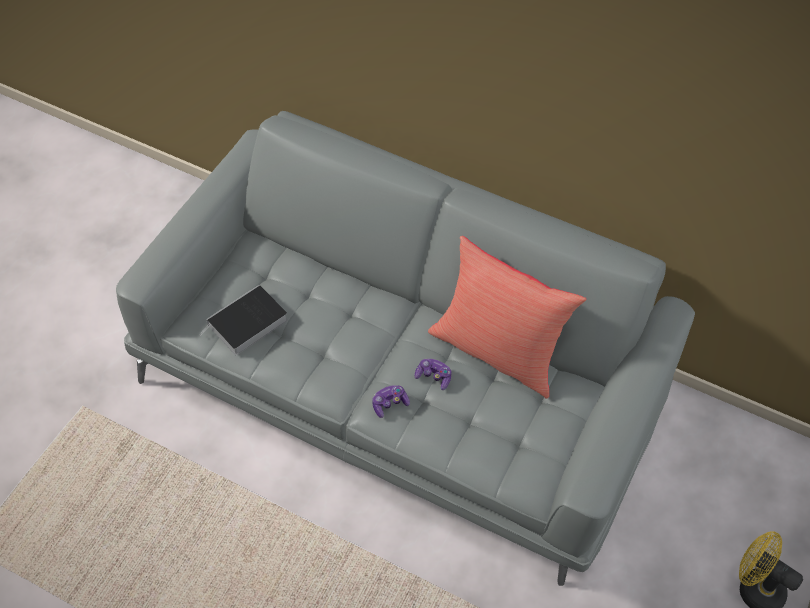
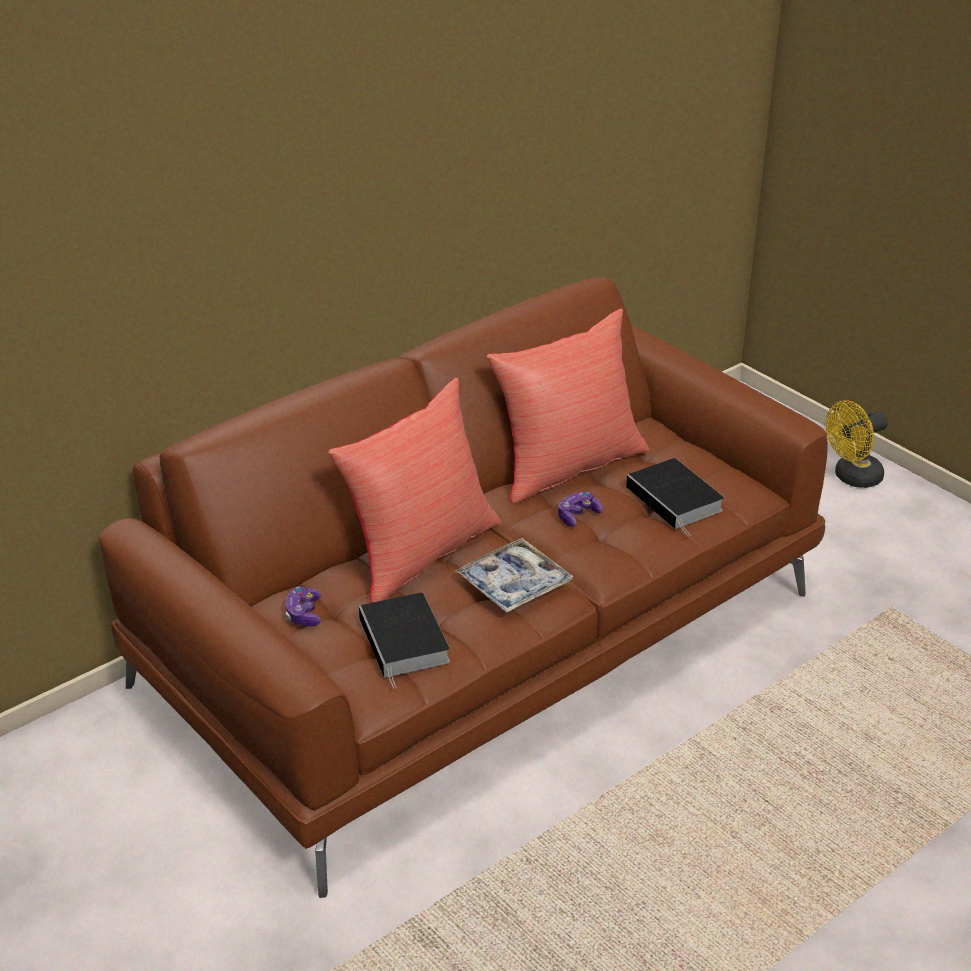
camera: 65 degrees left, 20 degrees down
(333, 363) = (514, 584): none -> tray
(346, 298) = (420, 553): none -> red pillow
(389, 404) = (595, 557): game controller -> game controller (304, 614)
(401, 382) = (485, 638): grey sofa -> brown sofa
(488, 436) = (676, 500): none -> book

